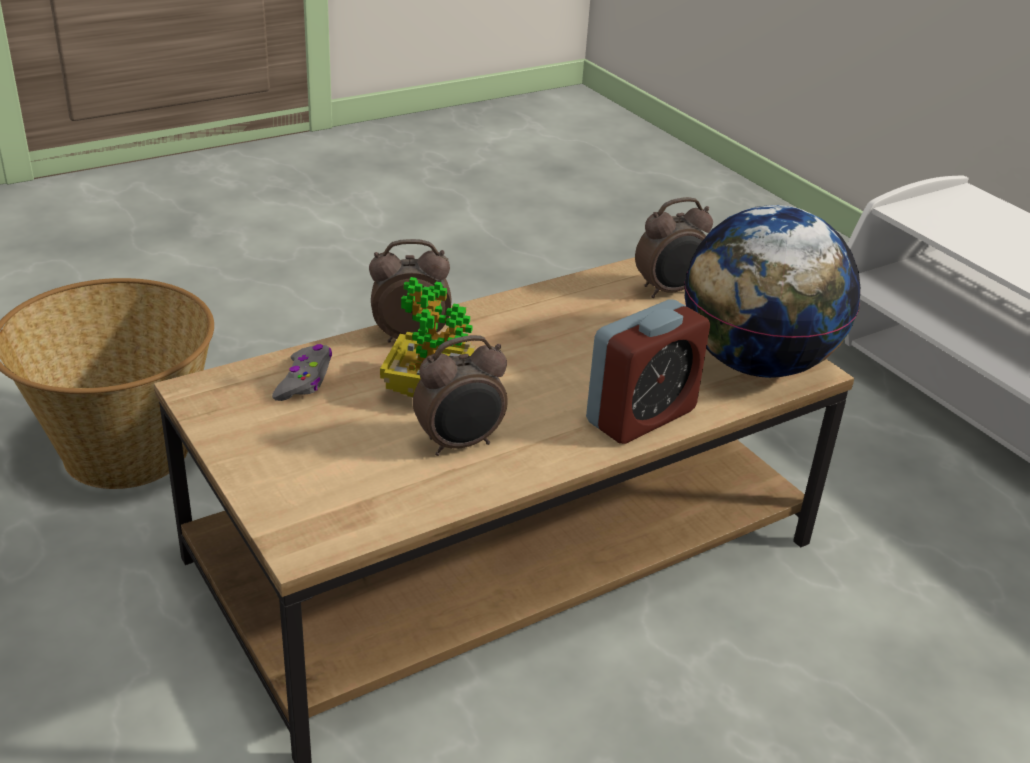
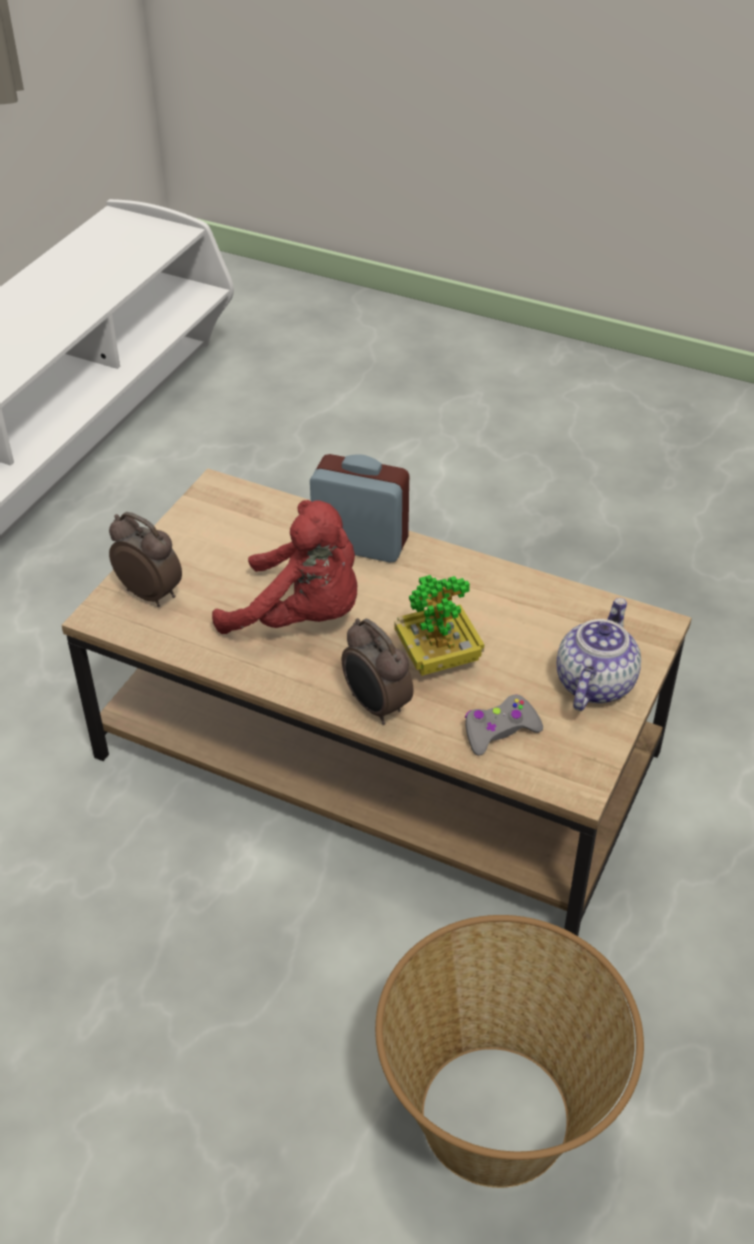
camera: 120 degrees left, 10 degrees up
(285, 459) = (594, 682): none -> teapot
(460, 444) = (484, 609): alarm clock -> none
(562, 345) = (301, 617): none -> red plush toy
(755, 363) = (232, 514): globe -> none

